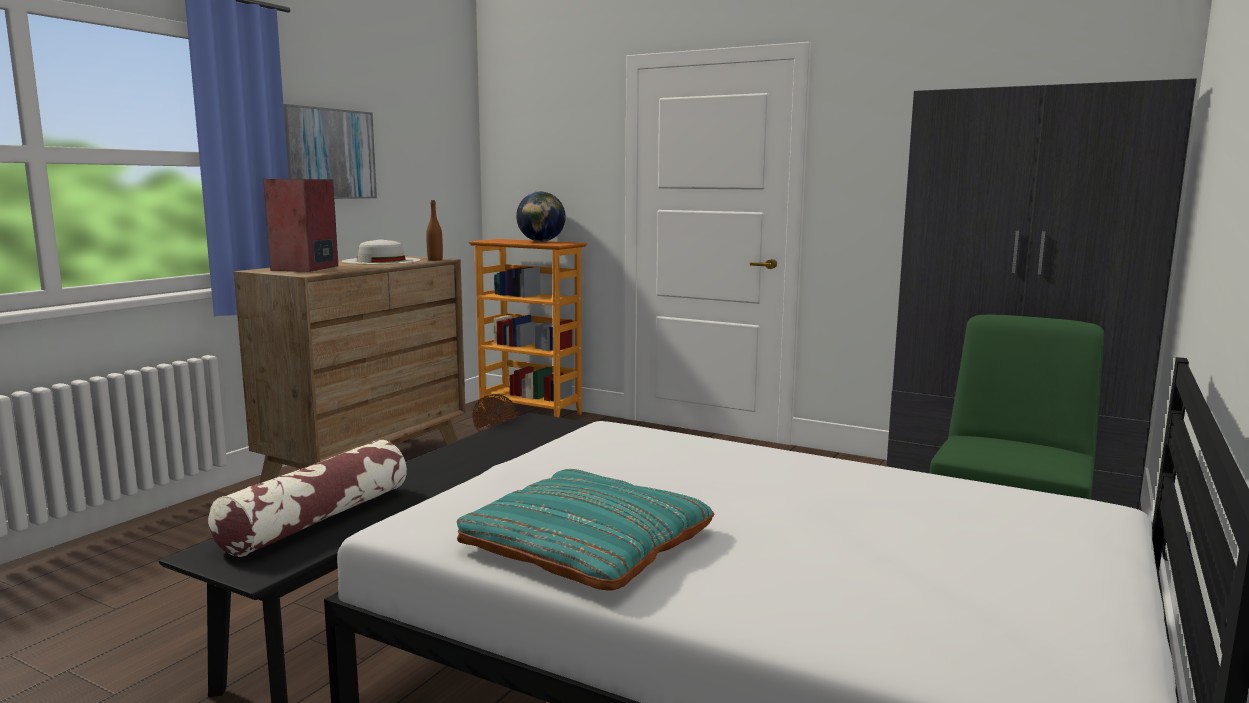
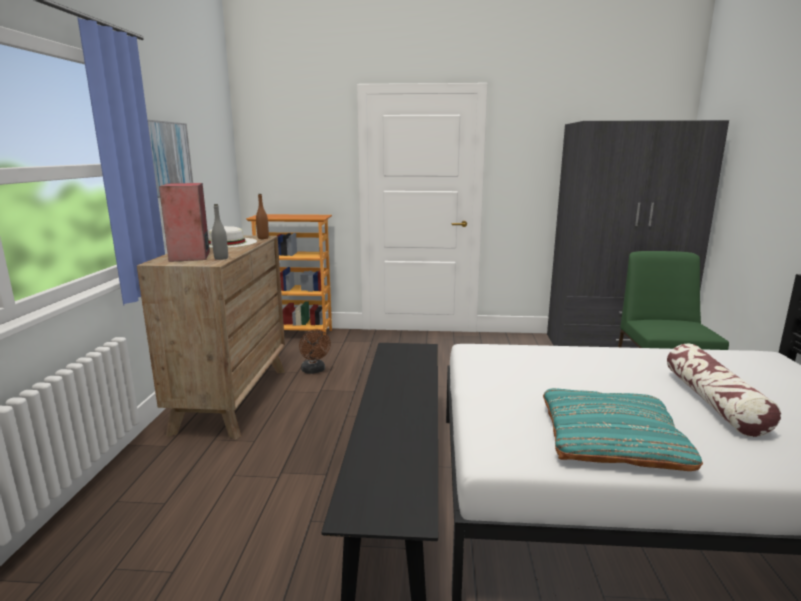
camera: 25 degrees left, 5 degrees up
(317, 519) = (381, 461): pillow -> pillow (713, 402)
(328, 271) = (221, 258): none -> grey bottle
(541, 241) = (299, 215): globe -> none

